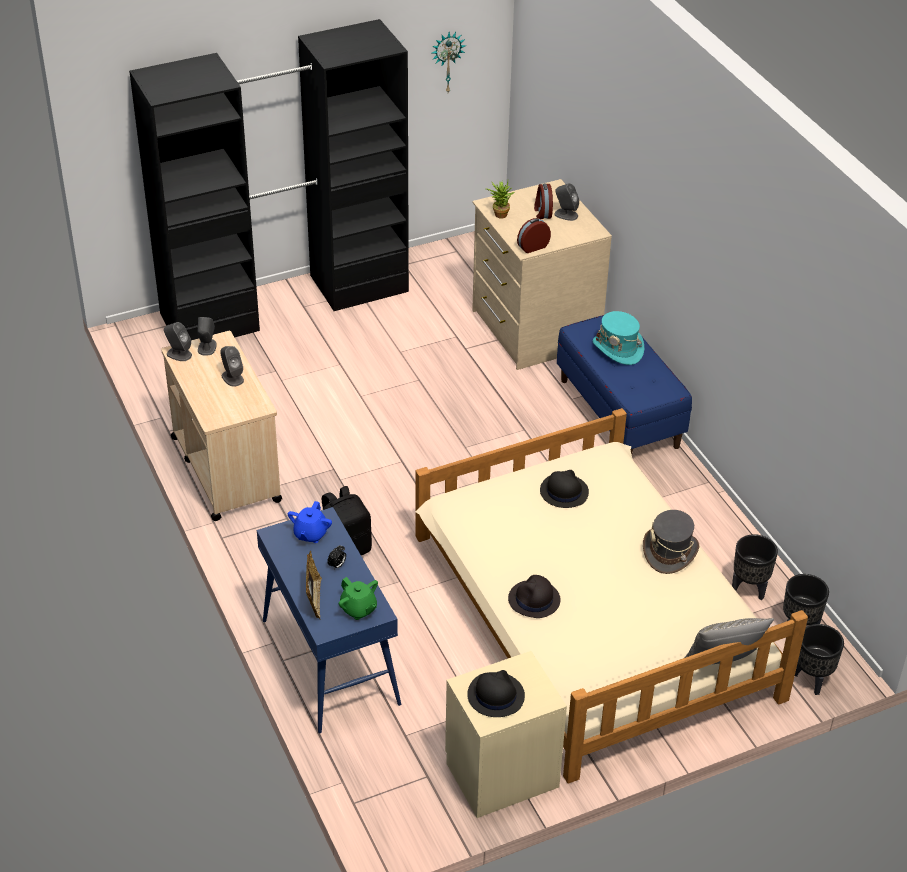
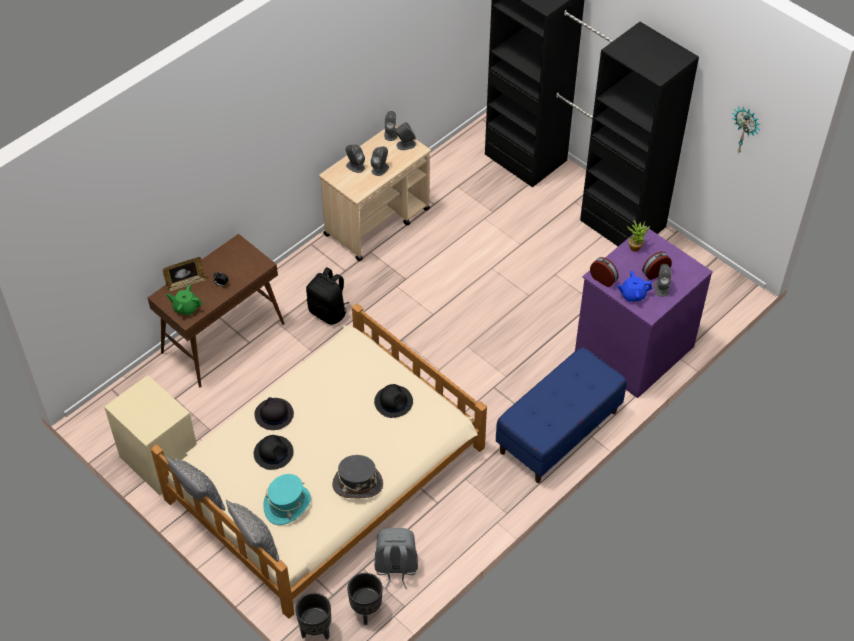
camera: 70 degrees right, 10 degrees up
(213, 397) = (355, 166): none -> grey speaker
(310, 534) = (245, 261): blue teapot -> blue teapot (632, 295)
(329, 661) = (223, 338): blue console table -> brown console table
(358, 609) = (186, 308): green teapot -> green teapot turned 75 degrees clockwise
(495, 695) = (142, 404): black hat -> black hat (273, 452)
(534, 329) = (633, 348): beige dresser -> purple dresser
(618, 349) = (574, 390): turquoise hat -> turquoise hat (287, 505)
(630, 702) = (200, 497): none -> grey pillow
(749, 589) = (395, 568): black planter -> grey backpack

